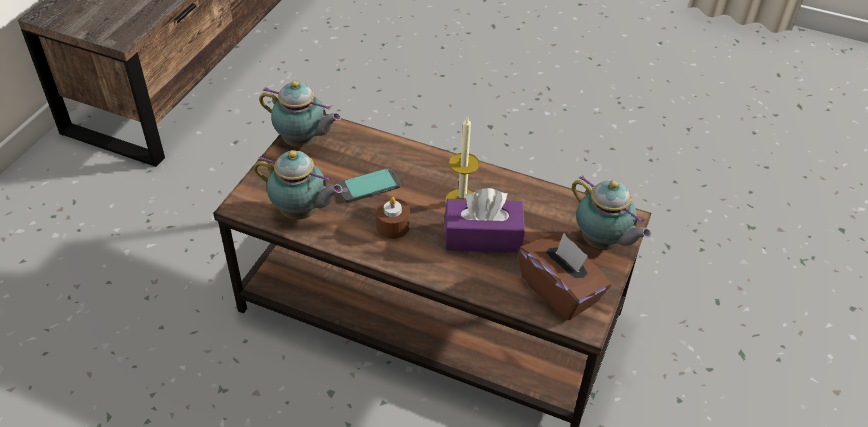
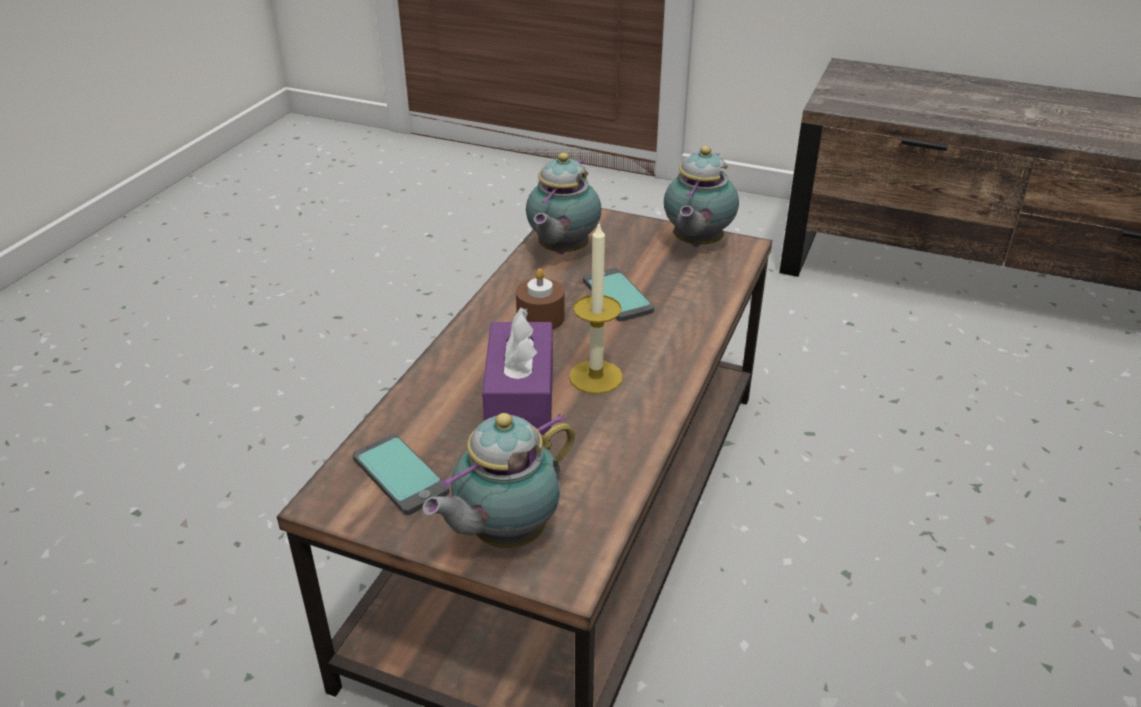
camera: 90 degrees right, 10 degrees down
(560, 291) = (401, 475): brown tissue box -> phone

